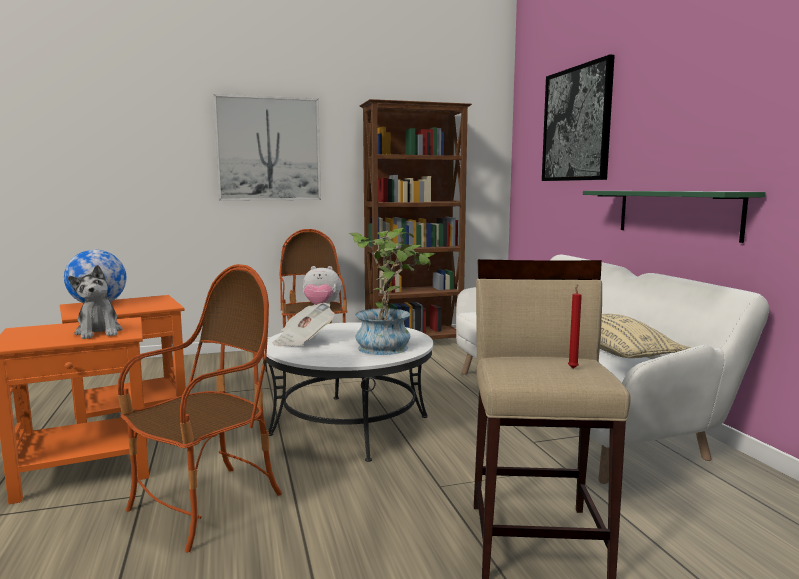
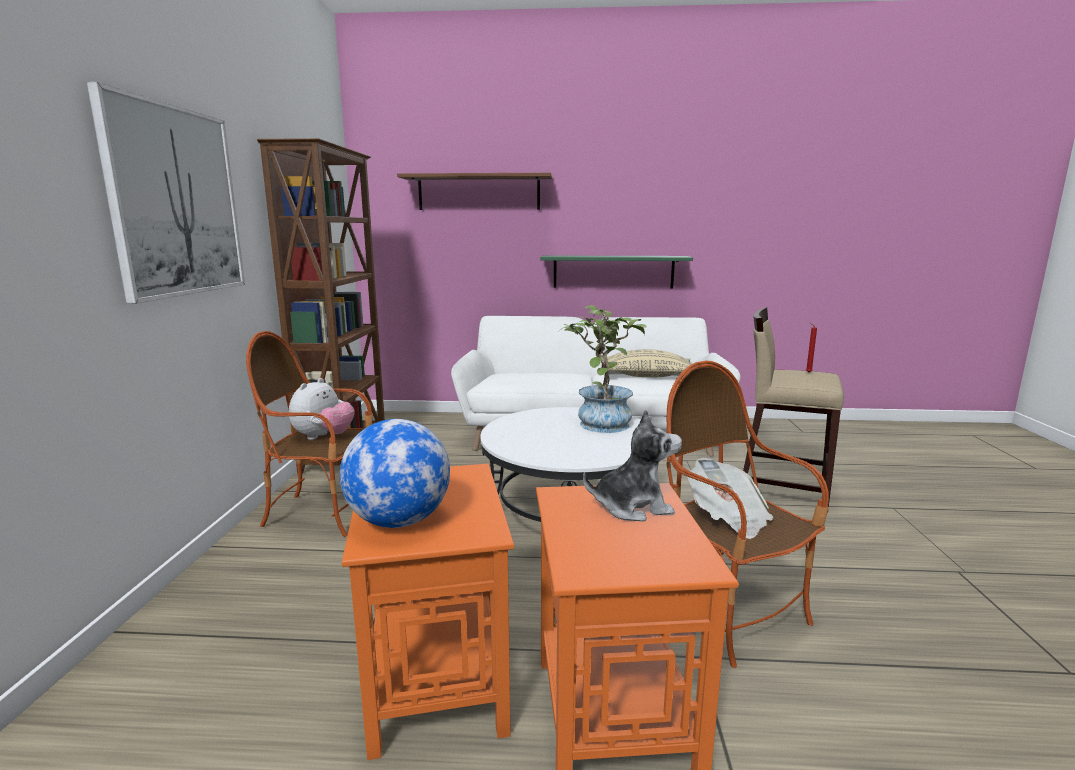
camera: 70 degrees left, 5 degrees up
(303, 341) = (555, 449): newspaper -> newspaper (727, 517)
(576, 124) = (479, 192): picture -> brown shelf

